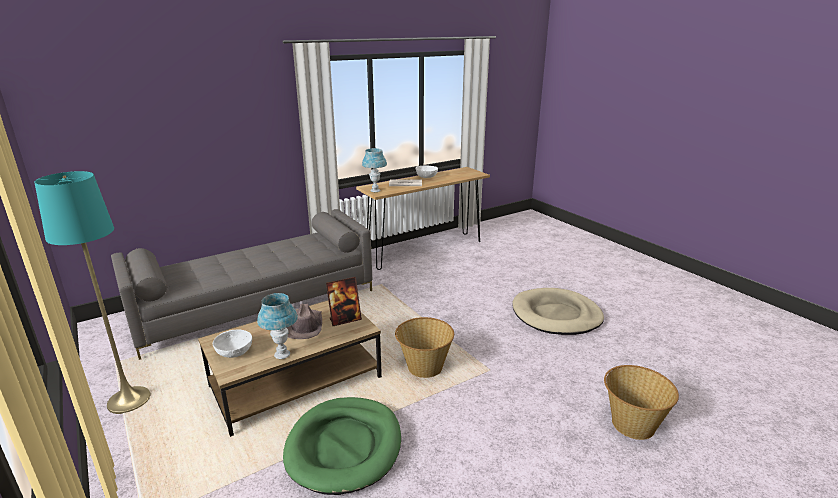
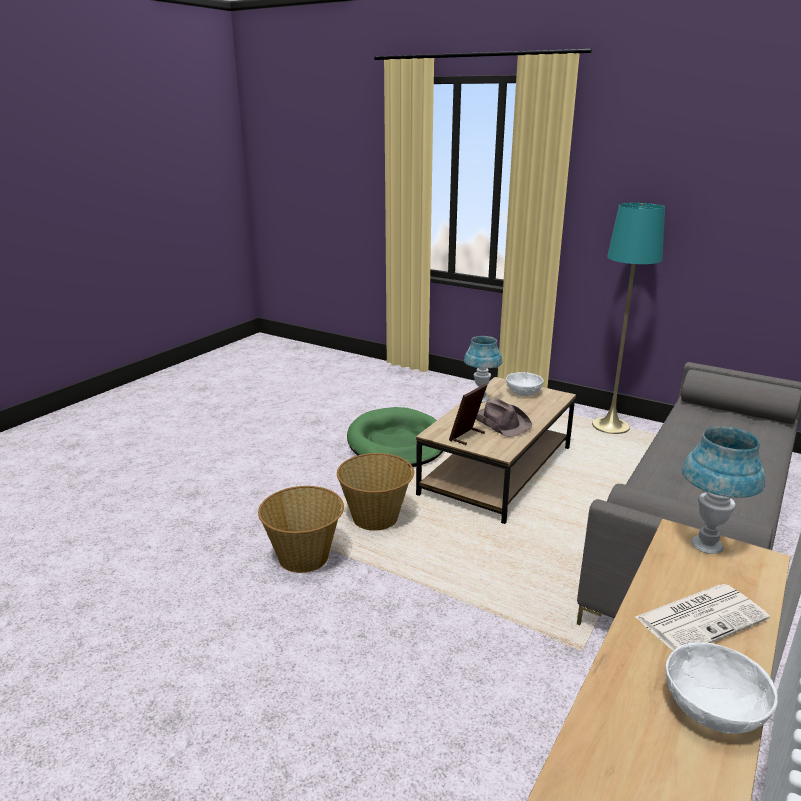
camera: 155 degrees right, 0 degrees up
(556, 315) = (187, 676): beige dog bed -> none
(632, 424) = (120, 520): basket -> basket (304, 557)

